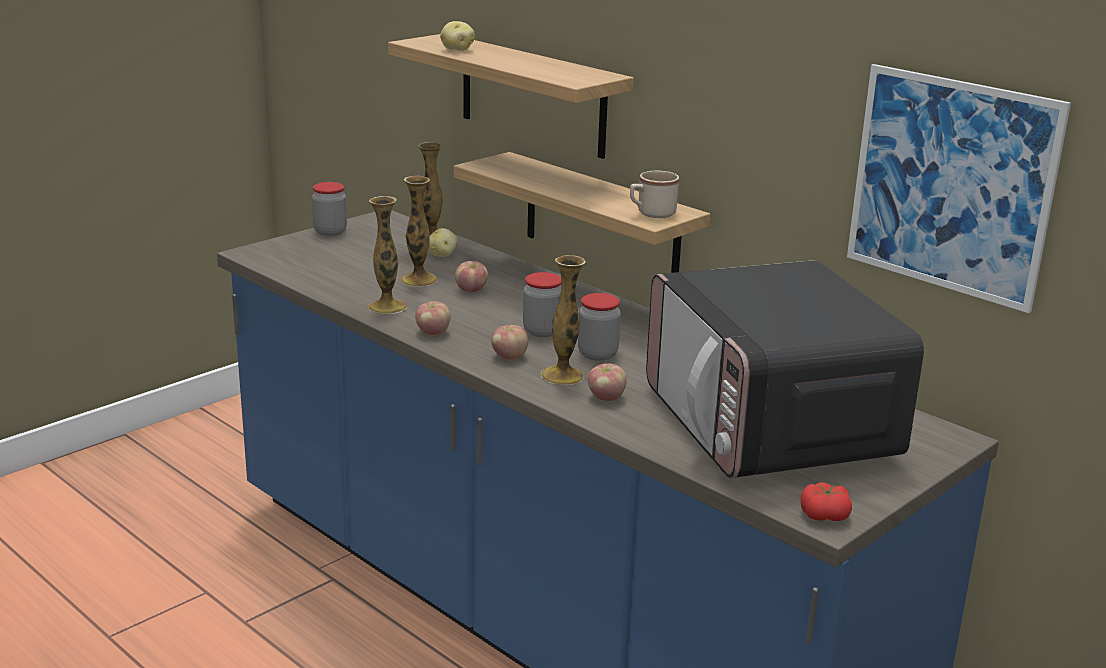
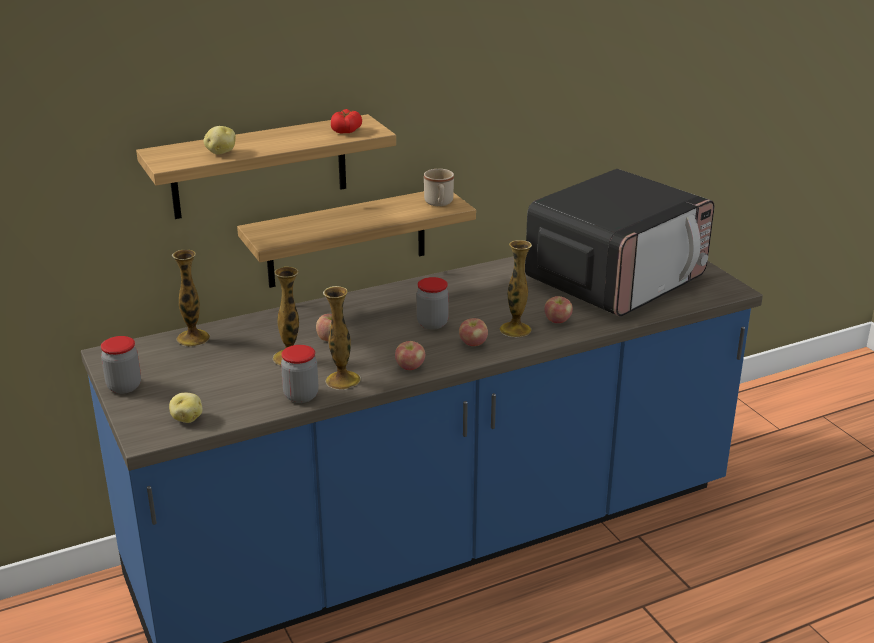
camera: 70 degrees left, 5 degrees up
(443, 255) = (237, 339): potato -> potato (187, 418)
(597, 354) = (484, 311): jar -> jar (301, 396)
(769, 426) = (616, 279): microwave -> microwave turned 45 degrees counterclockwise
(824, 515) = (727, 289): tomato -> tomato (346, 130)
(951, 185) = (608, 97): picture -> none

